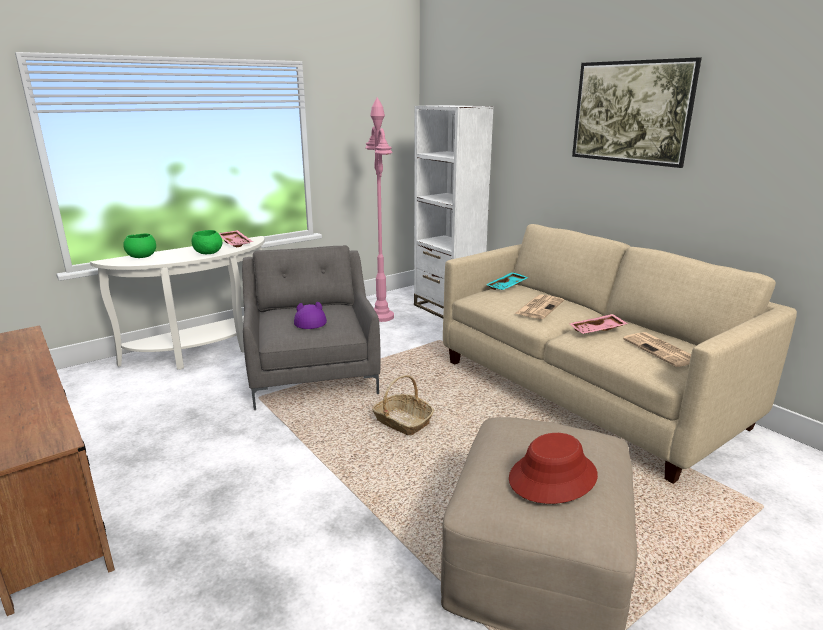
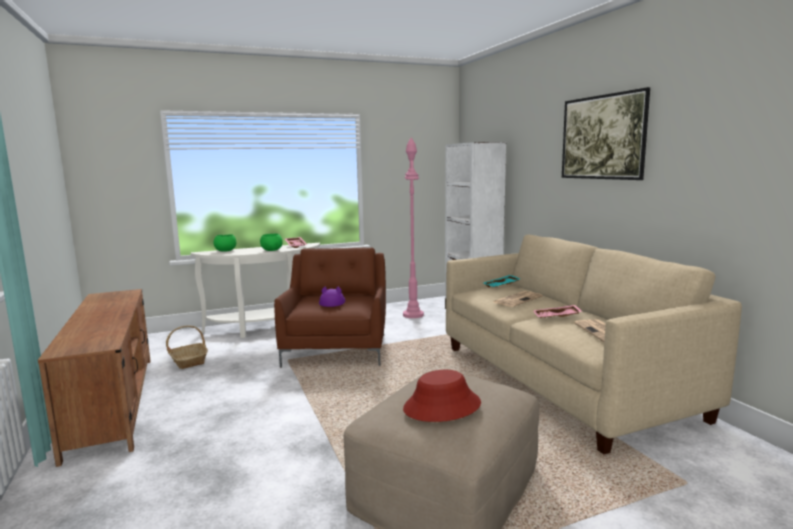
camera: 15 degrees right, 10 degrees down
(313, 373) = (337, 348): grey armchair -> brown armchair
(402, 422) = (388, 386): basket -> basket (188, 361)

